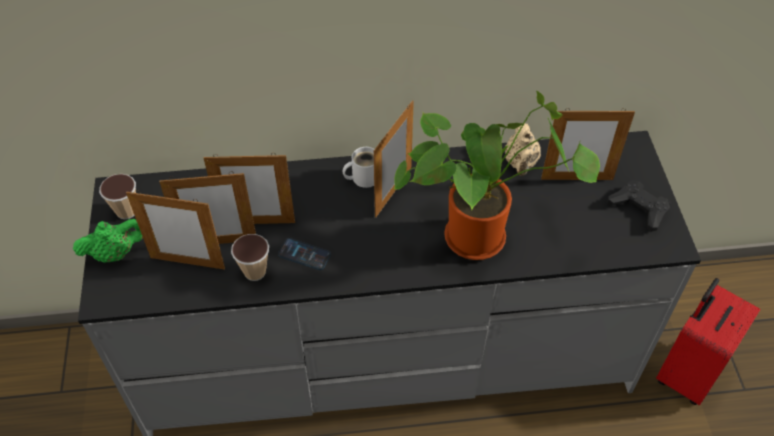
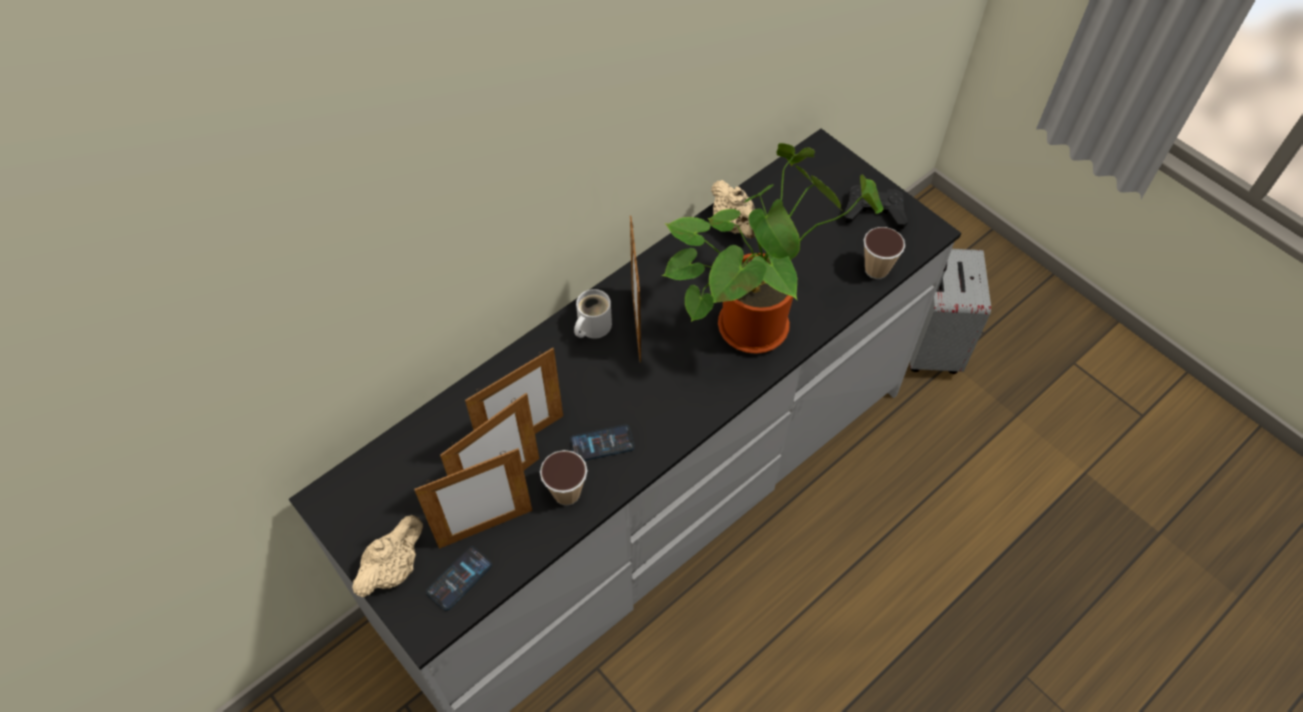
camera: 35 degrees left, 5 degrees up
(115, 253) = (394, 568): green teapot -> beige teapot
(126, 211) = (363, 514): cup -> cup (876, 270)
(146, 283) = (459, 578): none -> phone
(577, 179) = (797, 213): picture frame -> none
(686, 373) = (928, 347): red suitcase -> grey suitcase

